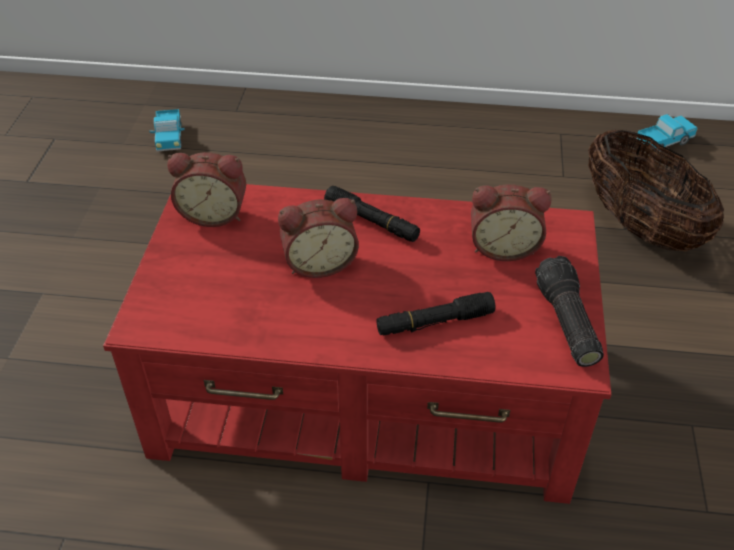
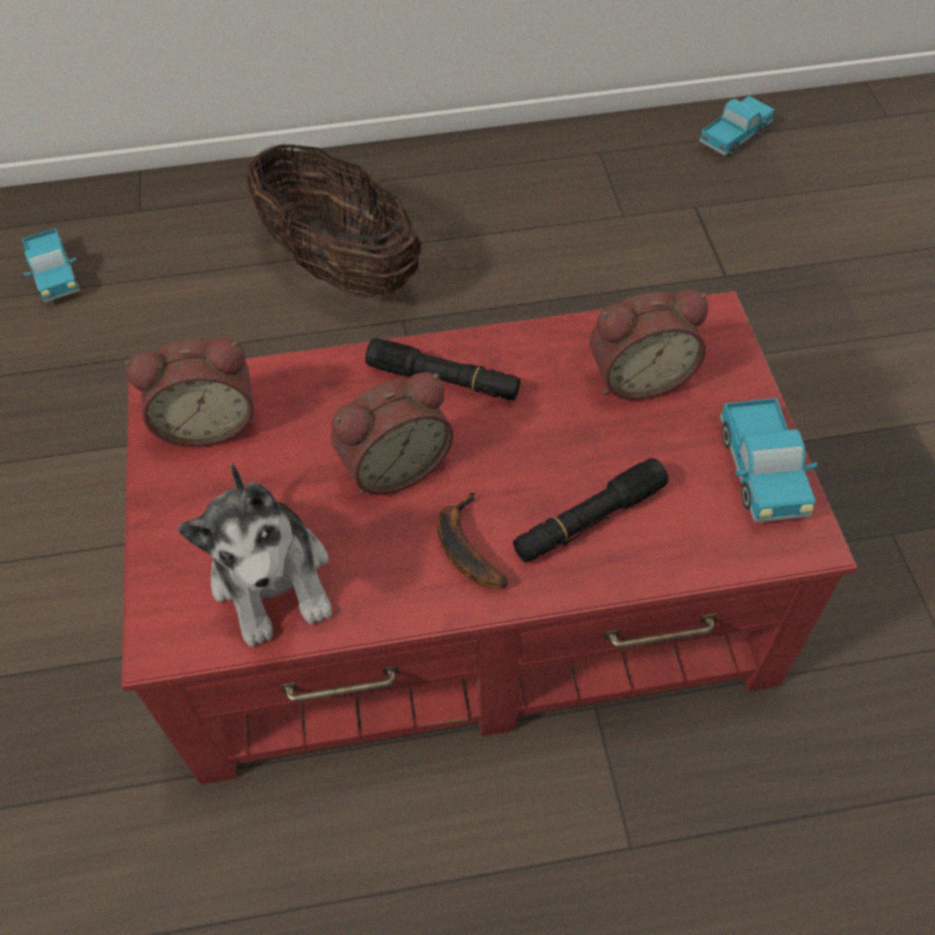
camera: 15 degrees left, 10 degrees up
(218, 308) = (273, 577): none -> plush toy
(345, 319) = (463, 547): none -> banana
(564, 322) = (761, 474): flashlight -> toy truck
(640, 226) = (743, 267): basket -> basket (340, 268)

